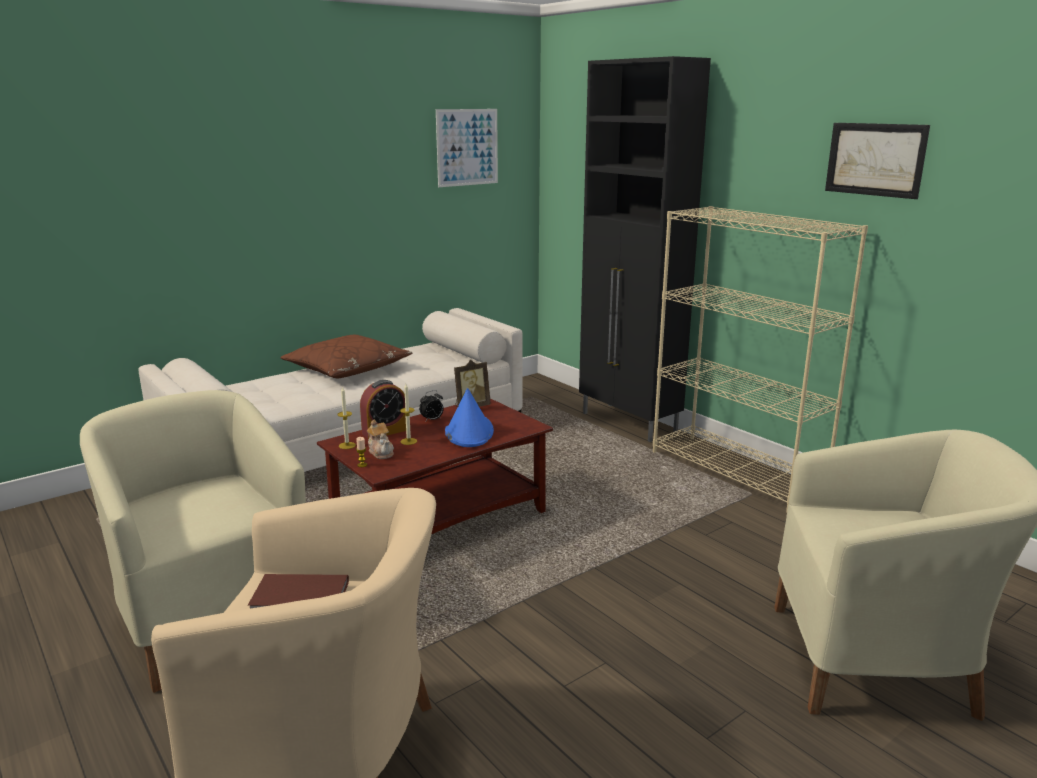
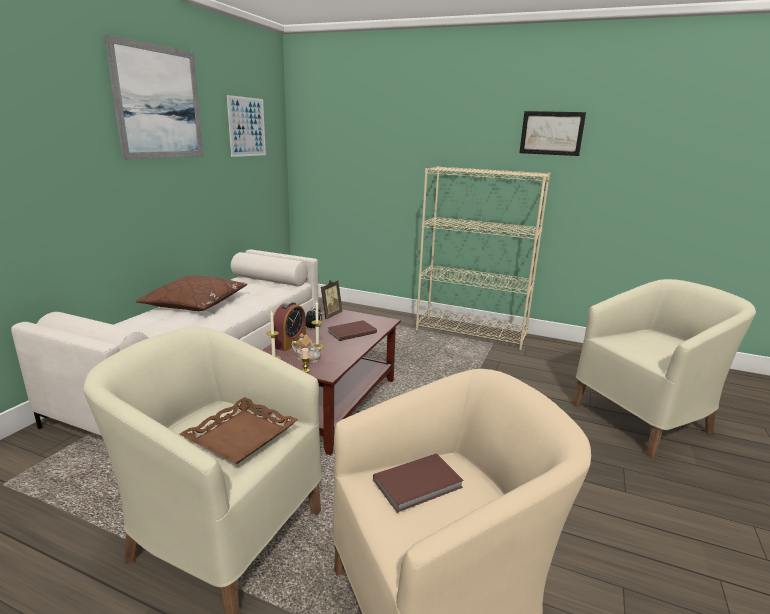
camera: 30 degrees left, 0 degrees up
(211, 510) = (240, 435): none -> brown tray
(333, 128) = (159, 103): none -> picture
(469, 431) = (351, 332): blue hat -> brown book
(629, 423) = (383, 315): black cabinet -> none

